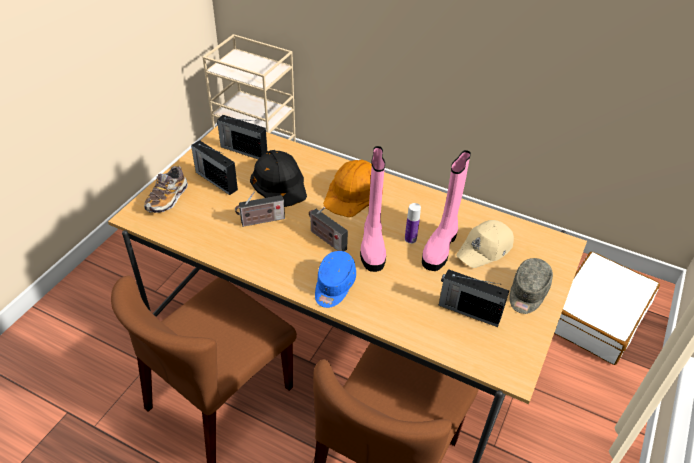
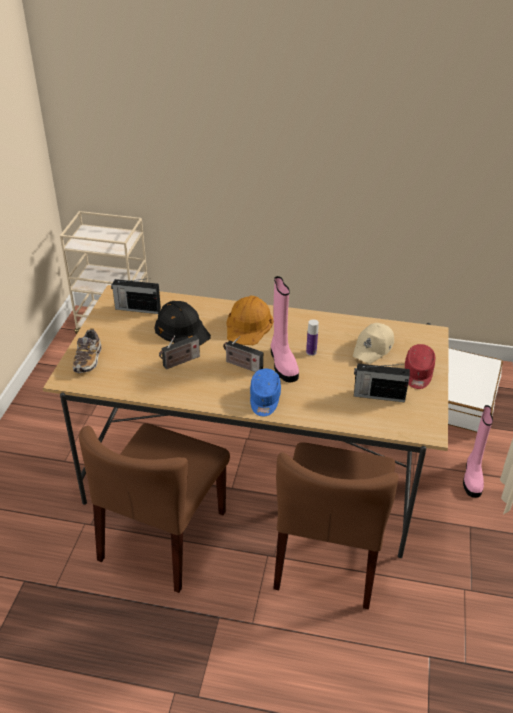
camera: 15 degrees left, 5 degrees down
(216, 180) = (124, 337): radio -> none
(440, 247) = (337, 353): pink boot -> pink boot (472, 477)
(527, 293) = (418, 374): grey cap -> red cap

